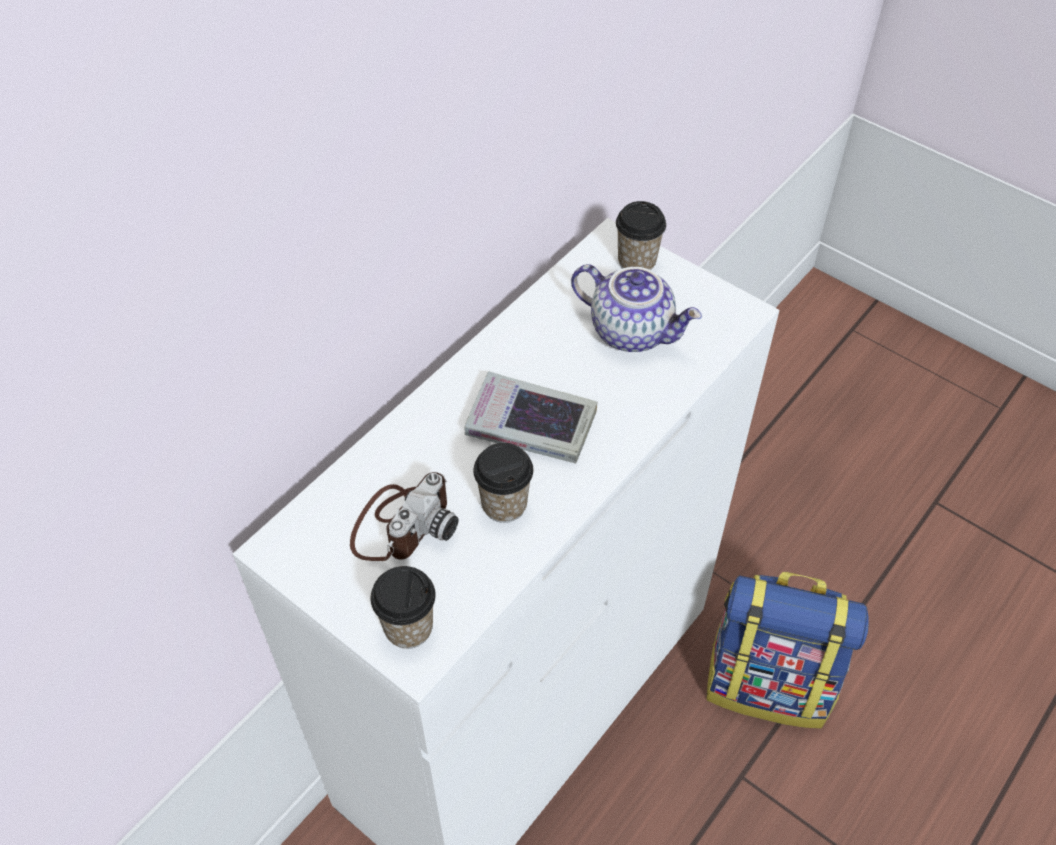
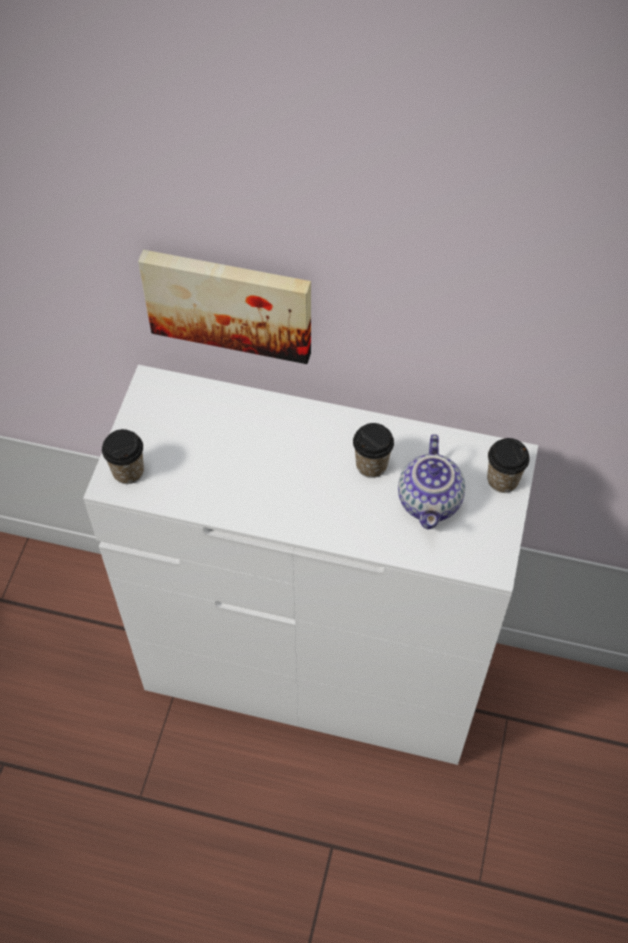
camera: 65 degrees right, 5 degrees up
(302, 342) = (229, 302): none -> picture
(402, 523) = (198, 436): camera -> none
(504, 504) = (239, 484): cup -> cup (371, 465)
(530, 425) = (311, 473): book -> none
(769, 683) = (421, 841): backpack -> none

